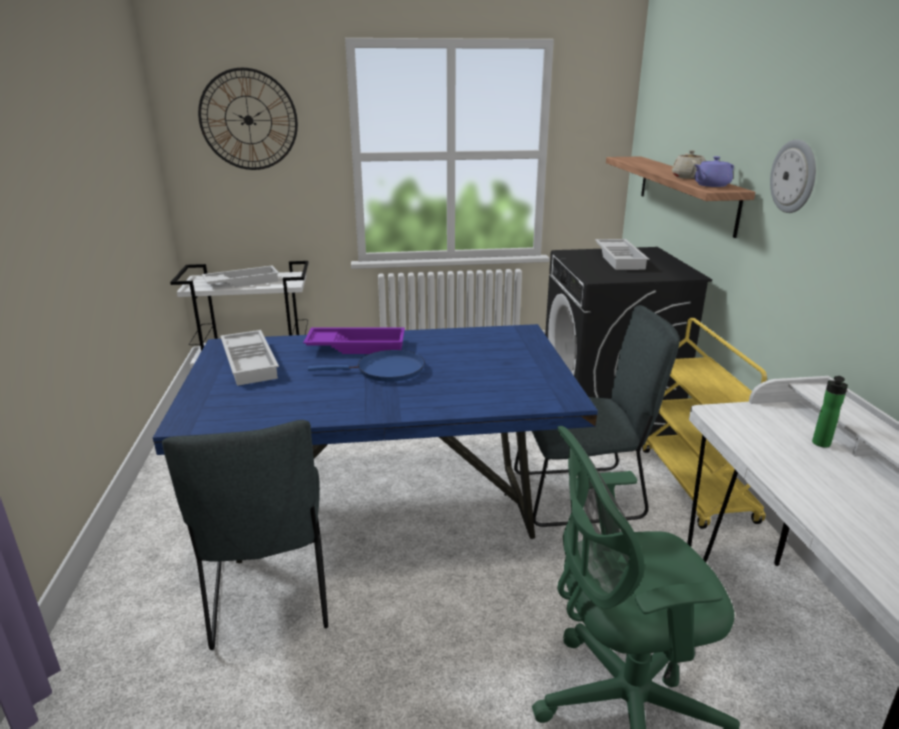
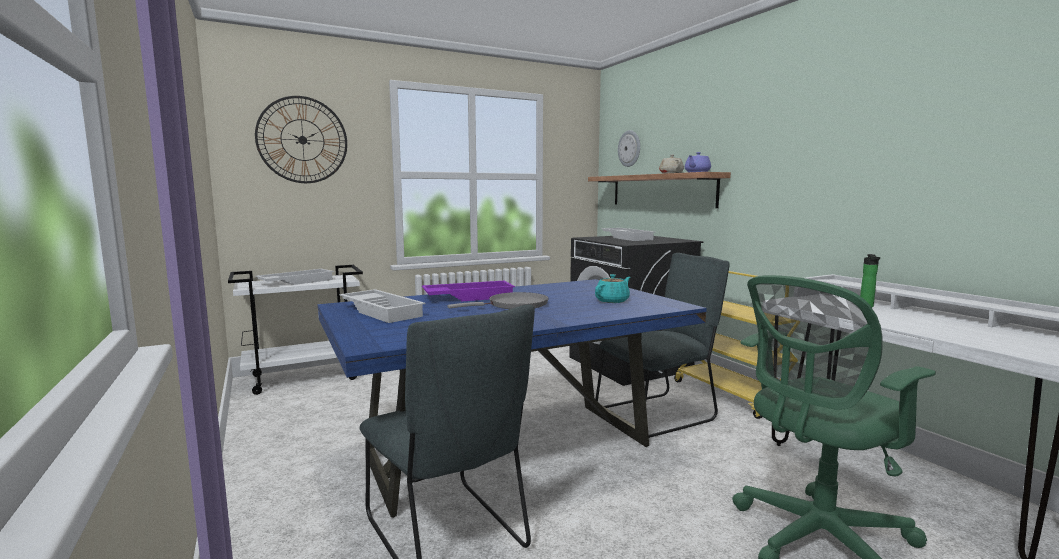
camera: 20 degrees left, 15 degrees down
(386, 370) = (514, 305): blue frying pan -> grey frying pan
(502, 377) = (612, 301): none -> turquoise teapot
(794, 176) = (765, 153): wall clock -> wall clock (629, 148)

